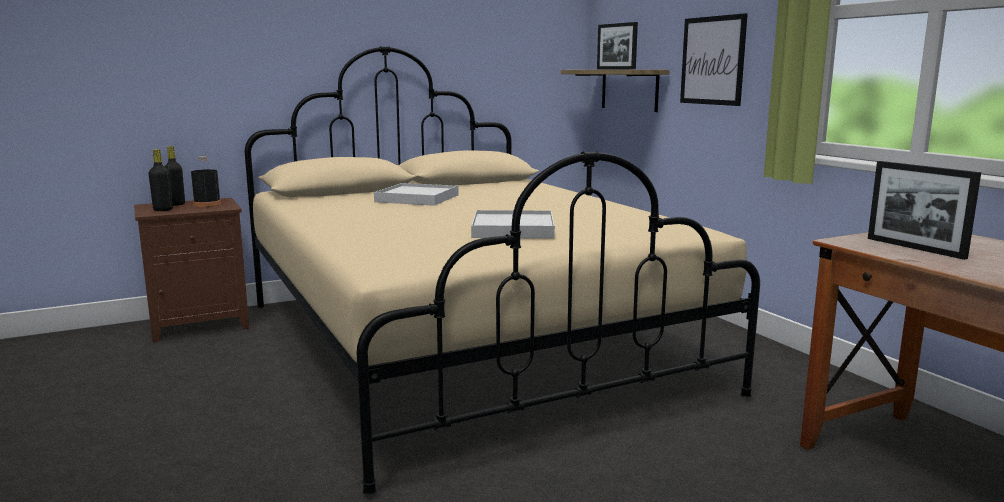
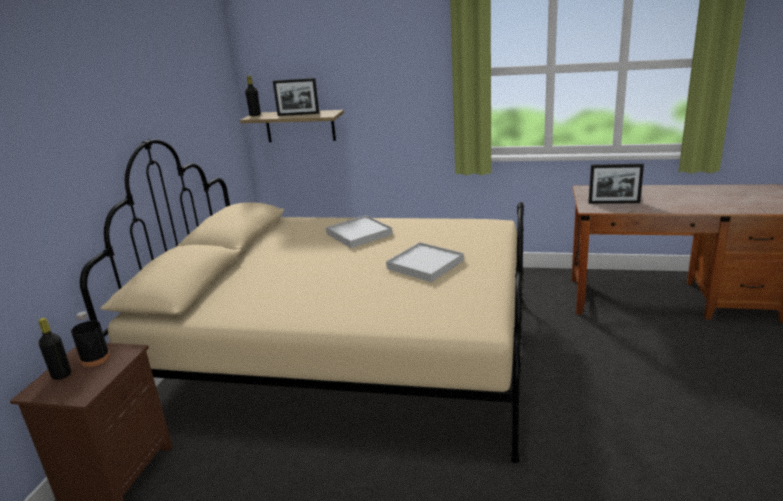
camera: 50 degrees left, 10 degrees up
(163, 210) = (78, 386): black bottle -> black bottle (255, 115)
(417, 198) = (278, 268): white tray -> white tray (359, 234)
(712, 60) = (386, 102): picture -> none

